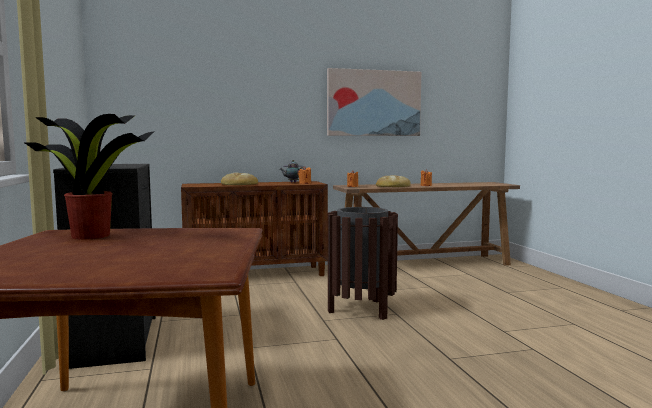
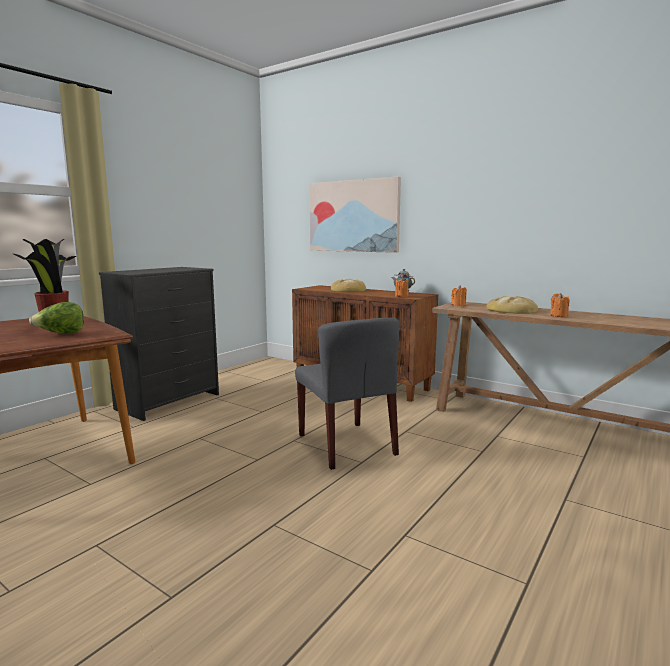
camera: 50 degrees right, 5 degrees up
(194, 238) = (61, 334): none -> lettuce
(361, 309) = (346, 444): brown trash can -> grey chair
(373, 103) = (517, 198): picture -> picture (353, 216)

